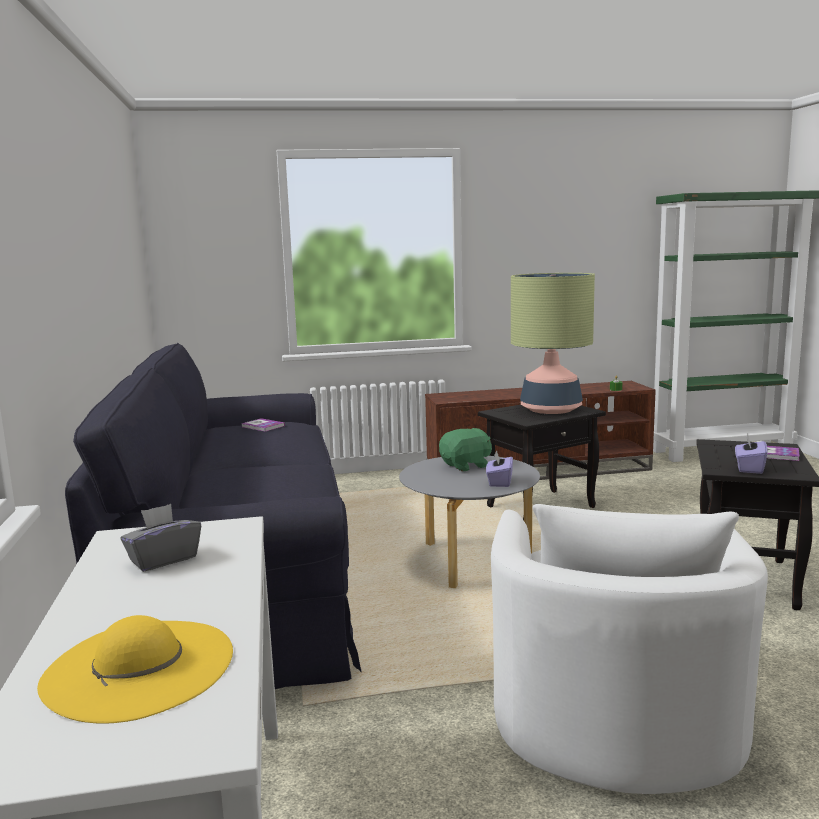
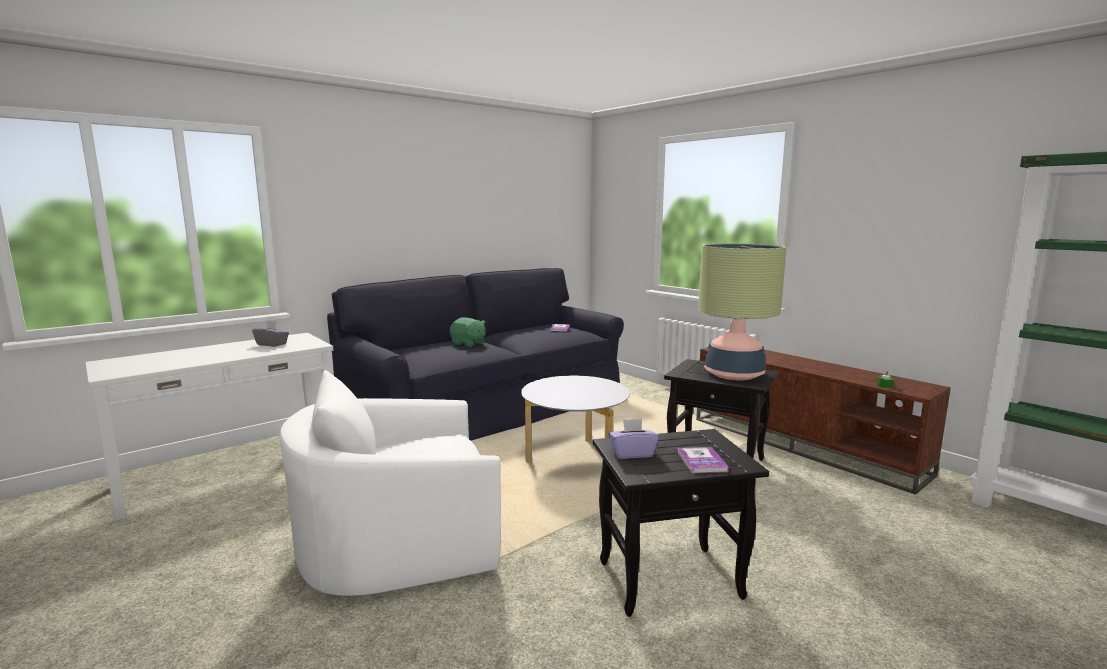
camera: 60 degrees right, 0 degrees up
(139, 667) = (167, 360): yellow hat -> none
(466, 466) = (592, 387): green plush toy -> green plush toy (468, 343)
(499, 482) = (566, 400): purple tissue box -> none

